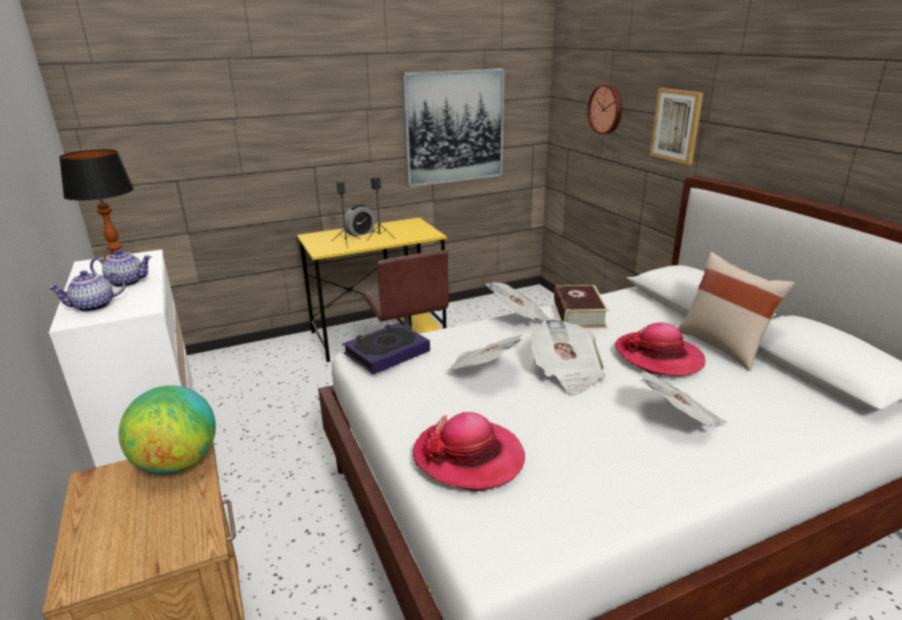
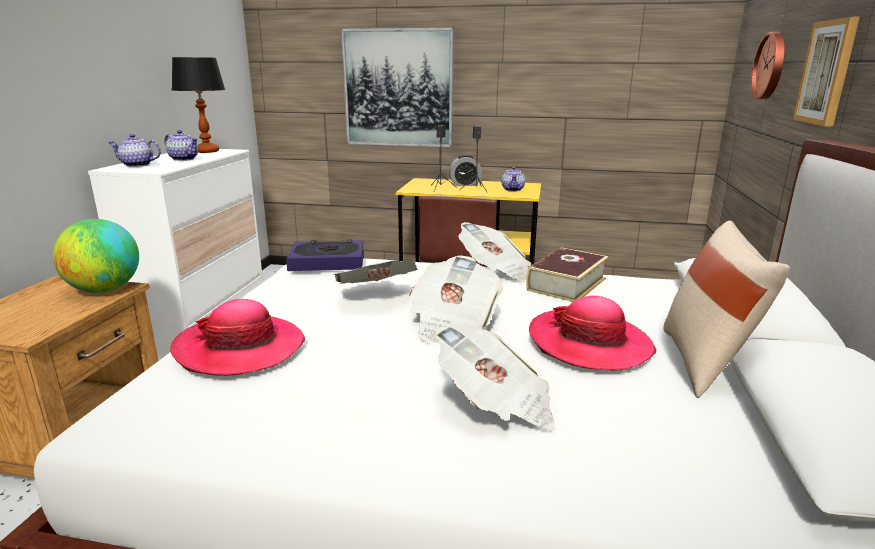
camera: 35 degrees right, 5 degrees down
(411, 230) = (513, 190): none -> teapot
(454, 127) = (595, 89): picture -> picture (398, 88)

